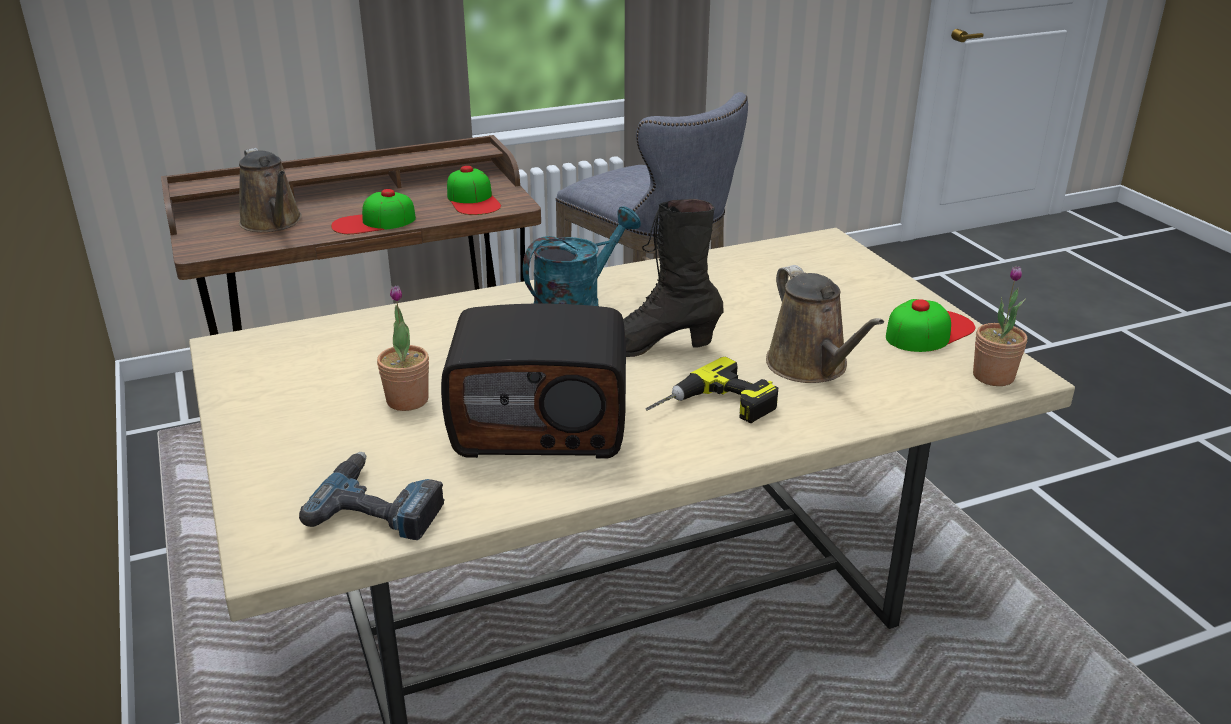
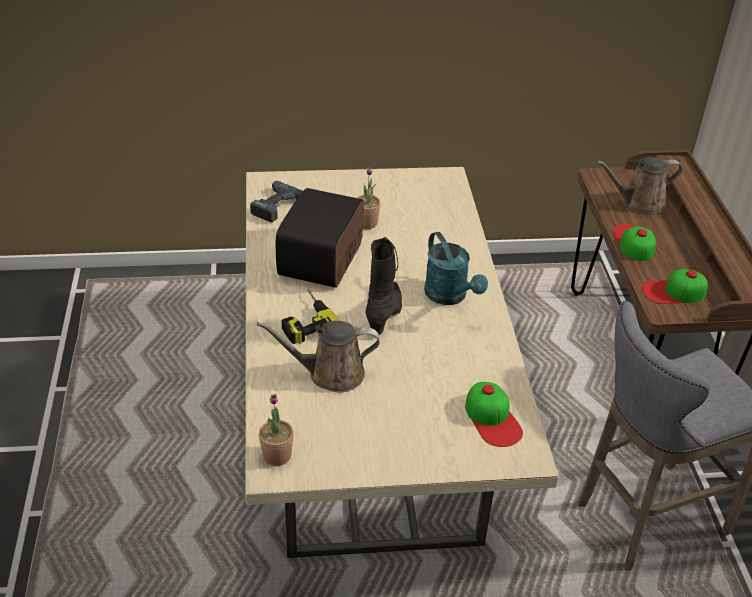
camera: 105 degrees right, 10 degrees up
(929, 331) = (351, 451): cap -> cap (493, 418)

